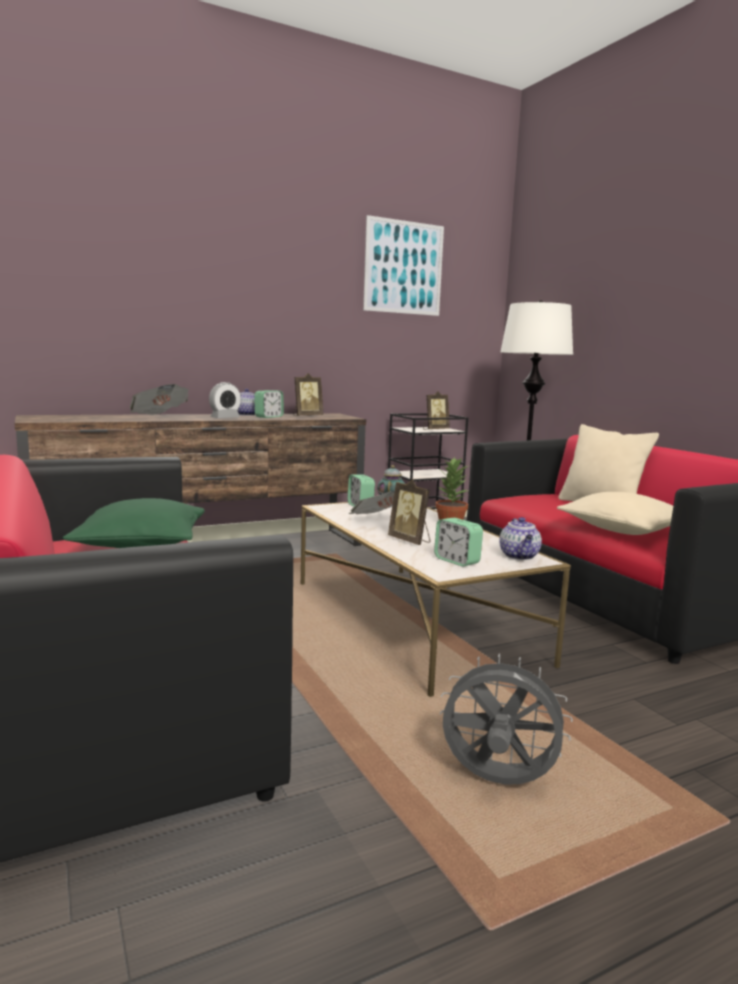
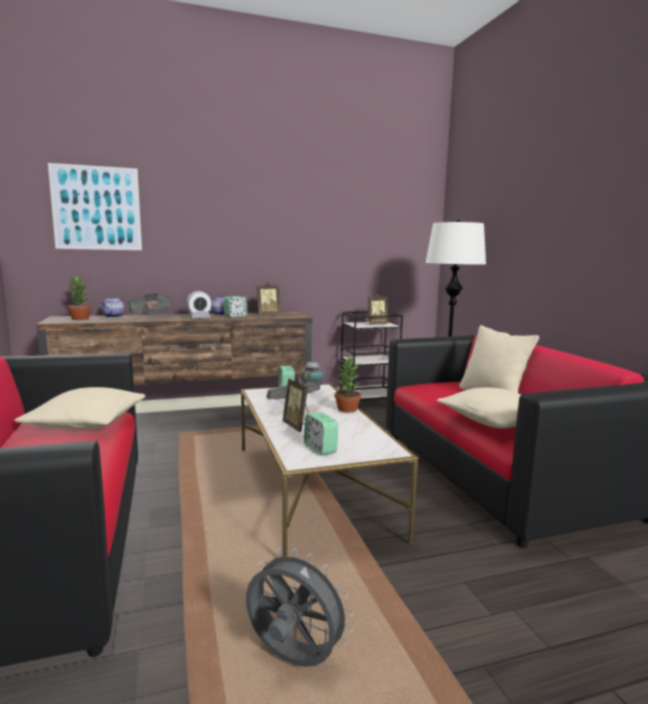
camera: 10 degrees right, 0 degrees up
(66, 418) = (80, 319): none -> potted plant
(141, 543) = (87, 422): green pillow -> beige pillow
(403, 267) = (352, 196): picture -> picture (96, 208)
(519, 556) = (378, 446): teapot -> teapot (113, 316)

